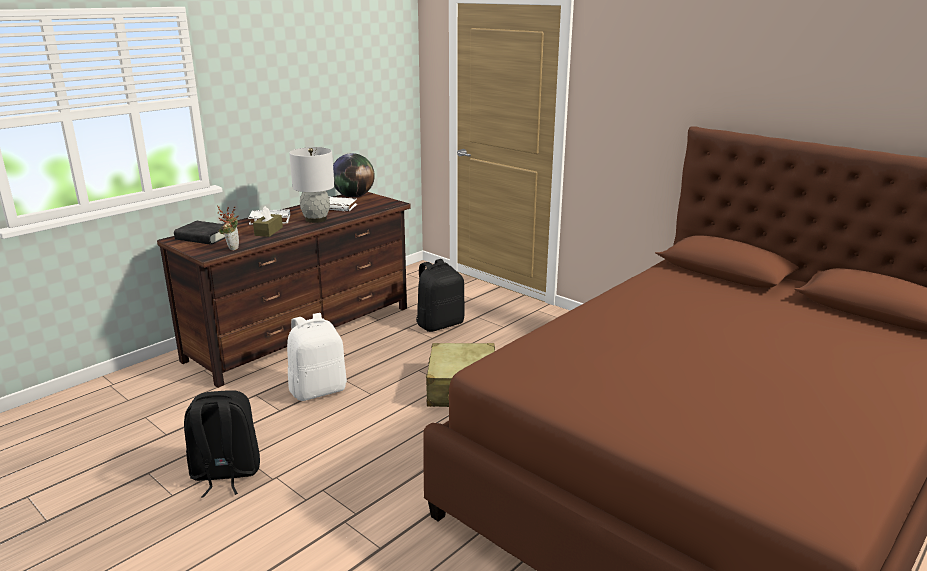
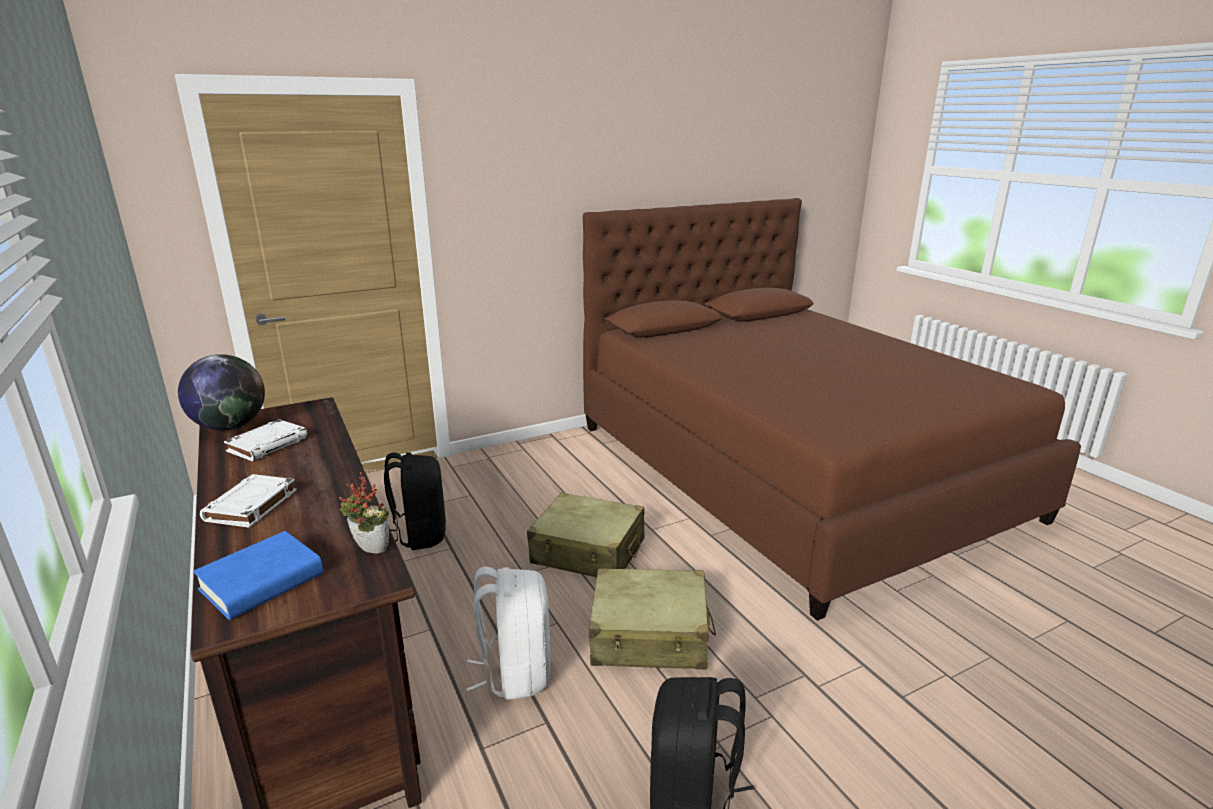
camera: 70 degrees left, 0 degrees up
(204, 237) = (262, 582): black book -> blue book
(268, 231) = (317, 510): brown tissue box -> none
(316, 219) = (309, 465): white table lamp -> none
(373, 433) = (650, 635): none -> beige suitcase

